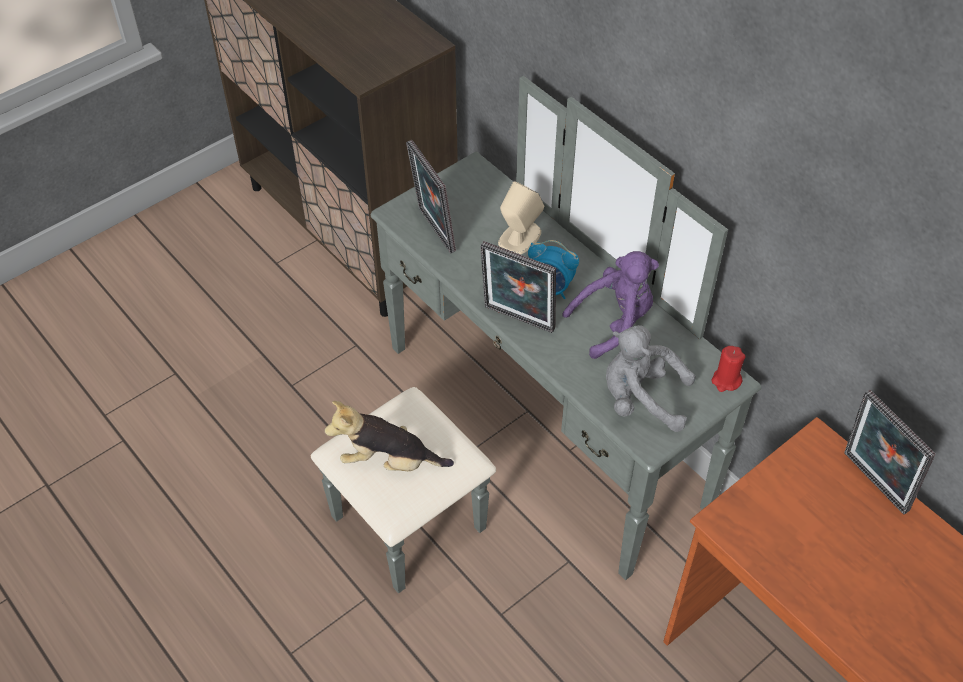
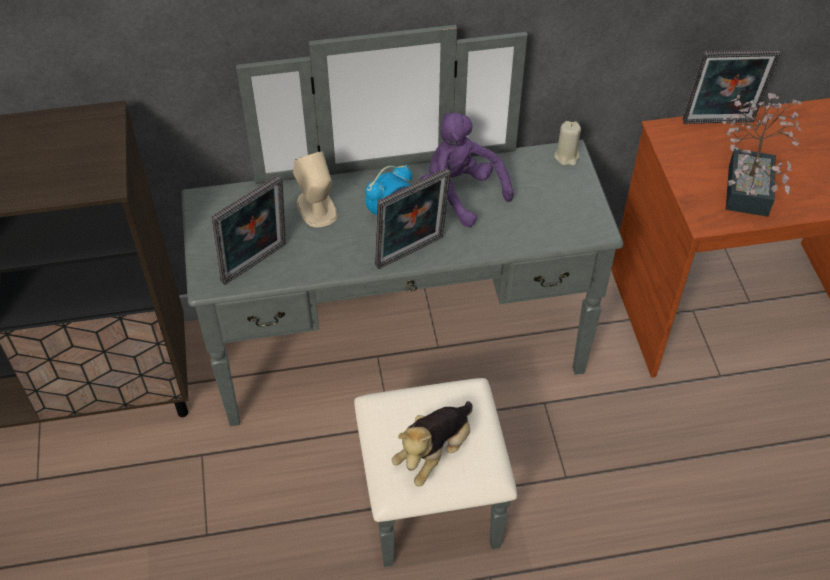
camera: 60 degrees left, 0 degrees up
(432, 231) = (256, 265): picture frame -> picture frame turned 45 degrees counterclockwise
(614, 322) = (460, 193): purple plush toy -> purple plush toy turned 45 degrees counterclockwise
(641, 399) = (551, 214): grey plush toy -> none
(726, 381) = (567, 156): red candle -> beige candle
(805, 542) = (749, 184): none -> potted plant

